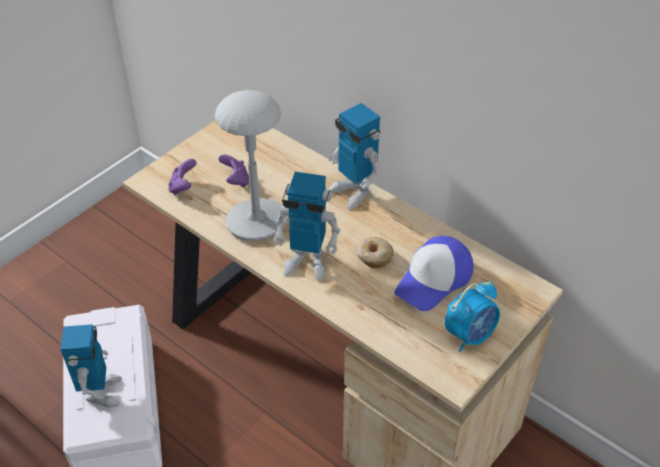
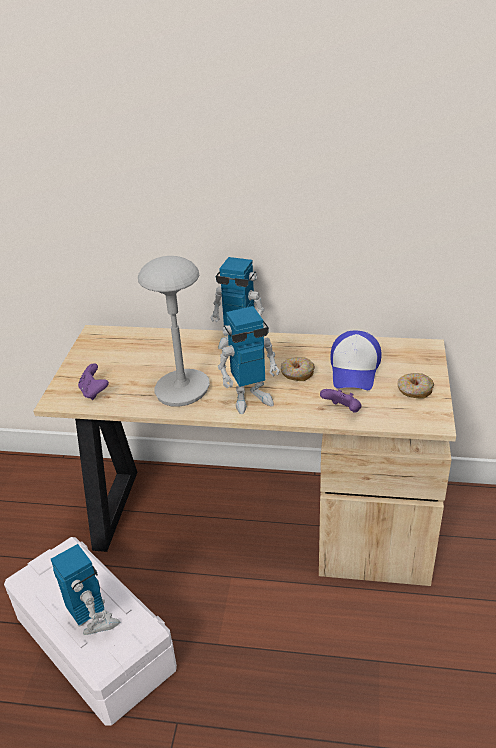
camera: 30 degrees left, 10 degrees down
(236, 181) = (136, 370): purple game controller -> purple game controller (342, 411)
(470, 335) = (414, 390): alarm clock -> donut

